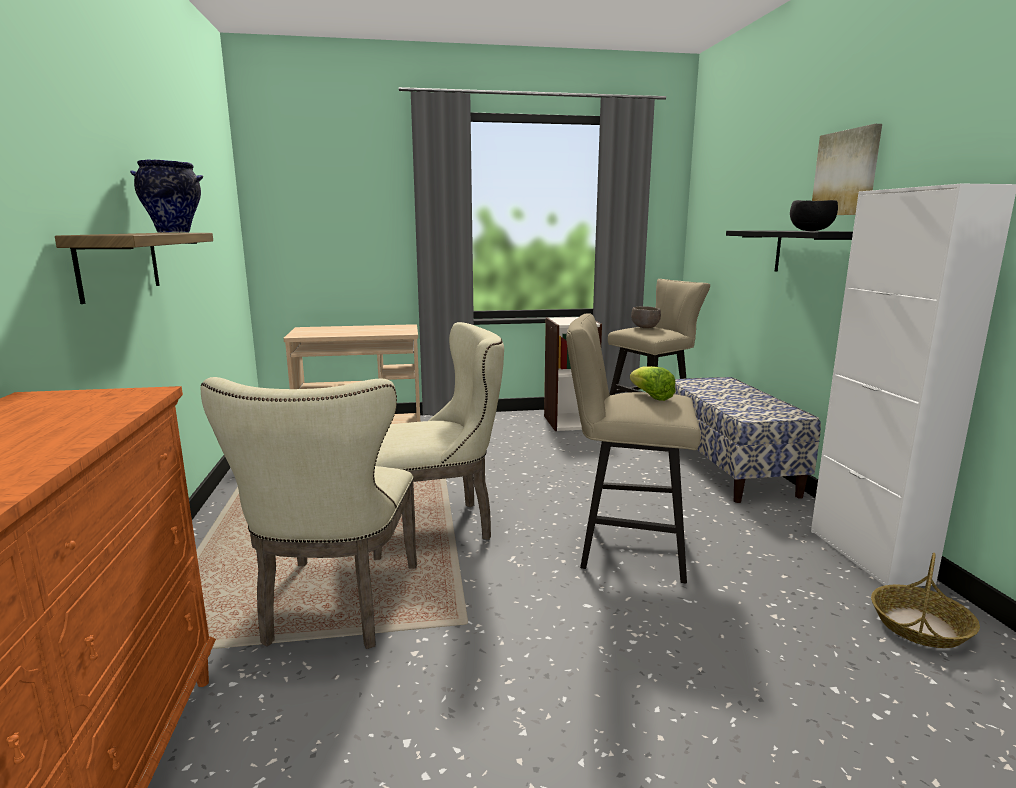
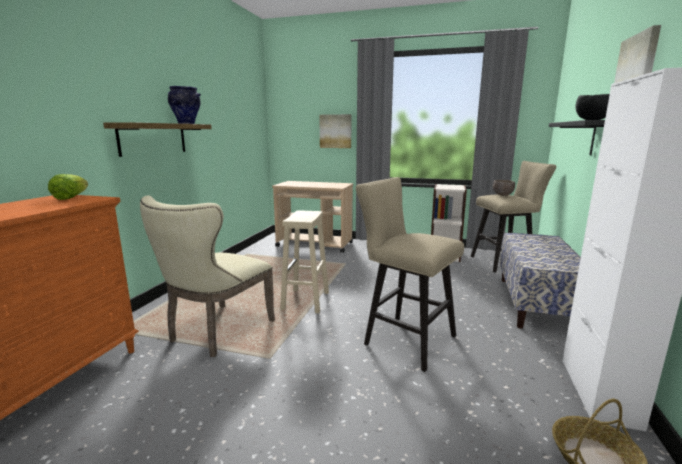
camera: 25 degrees right, 0 degrees up
(375, 238) = (335, 131): none -> picture
(436, 526) = (305, 301): beige chair -> beige stool
(651, 396) = (422, 236): lettuce -> lettuce (71, 197)

